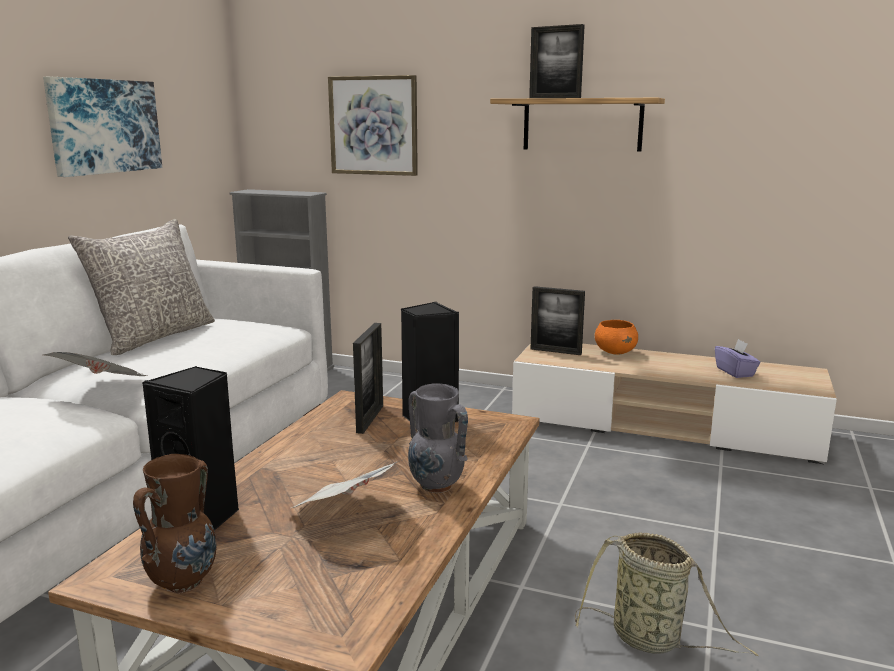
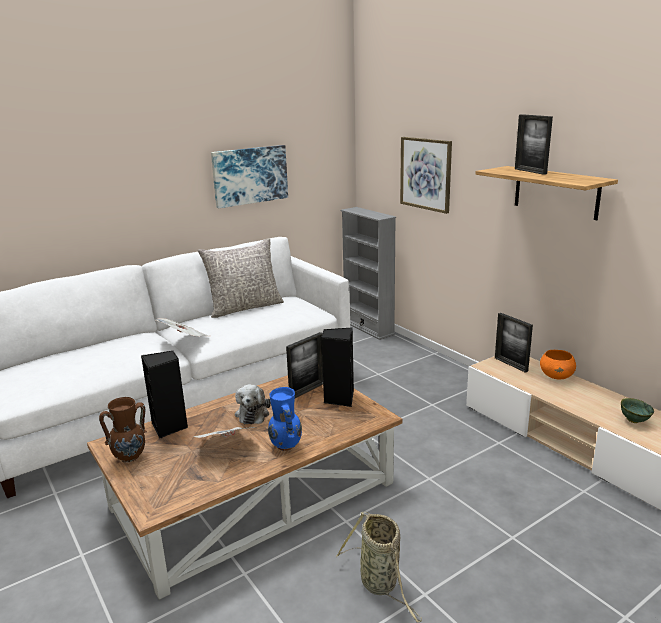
camera: 35 degrees right, 5 degrees up
(326, 463) = (252, 413): none -> plush toy
(437, 486) = (285, 446): grey vase -> blue vase
(735, 372) = (634, 420): purple tissue box -> green bowl

